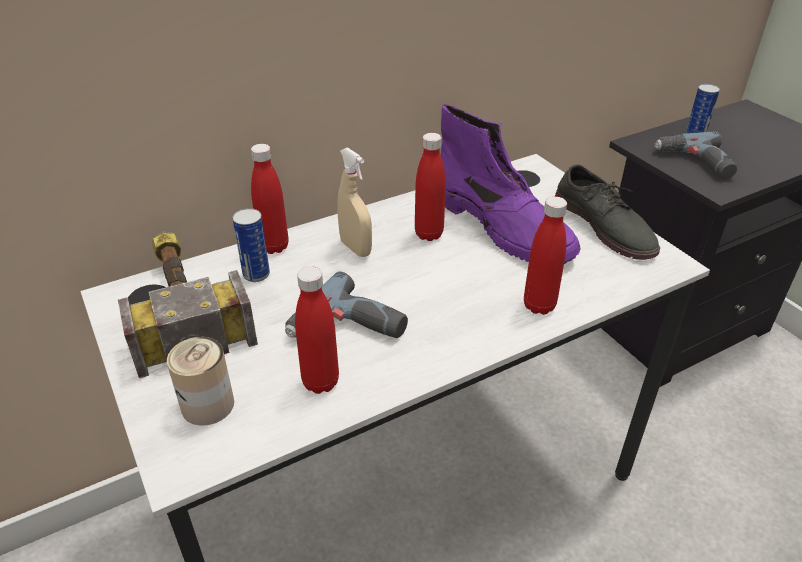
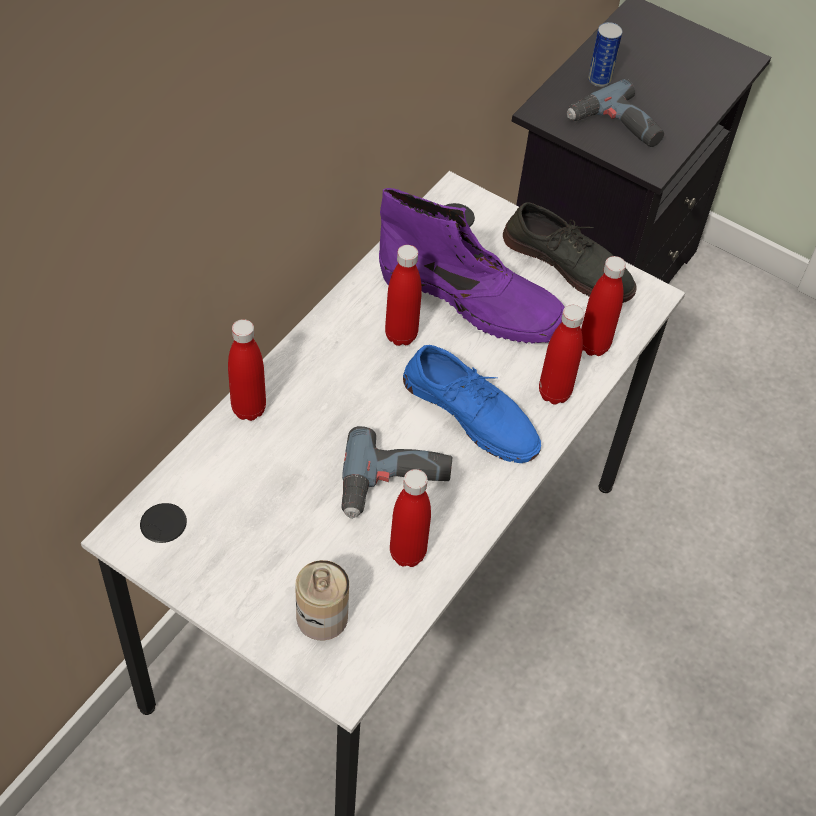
camera: 30 degrees left, 15 degrees up
(182, 303) = (207, 517): hammer -> none
(256, 274) = (256, 453): can -> none
(355, 248) = (337, 381): beige spray bottle -> none
(453, 298) = (472, 412): none -> blue shoe
(597, 283) = (593, 346): none -> red bottle

